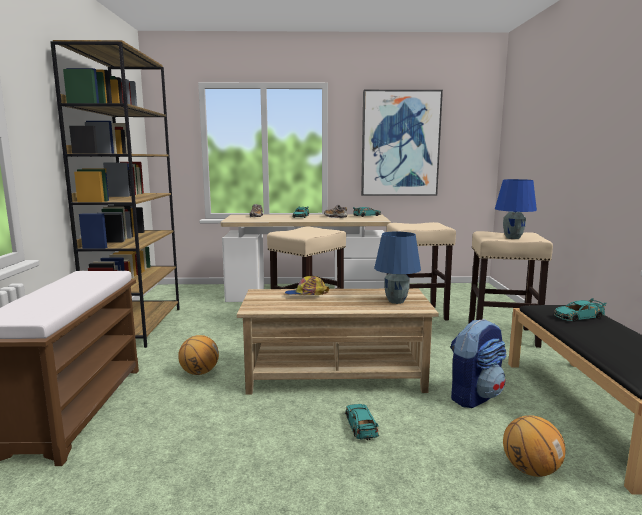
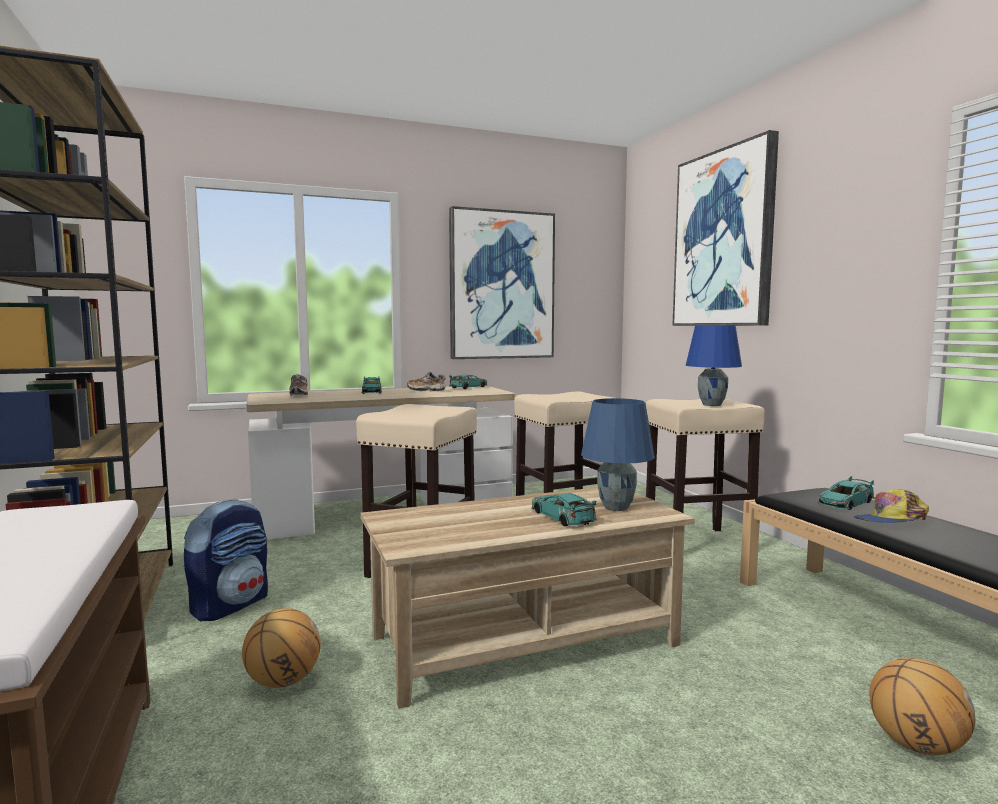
camera: 20 degrees left, 5 degrees down
(306, 295) = (470, 512): cap -> cap (891, 521)
(361, 426) = (633, 726): turquoise toy car -> turquoise toy car (562, 517)
(474, 396) = (743, 639): backpack -> backpack (231, 605)
(556, 109) = (724, 239): none -> picture

